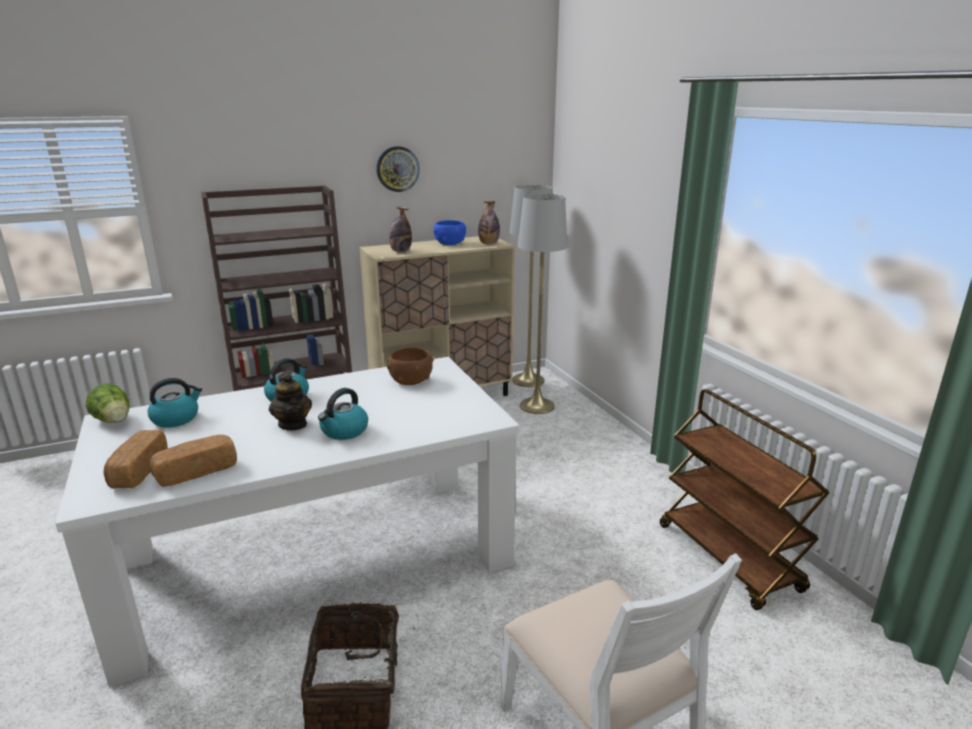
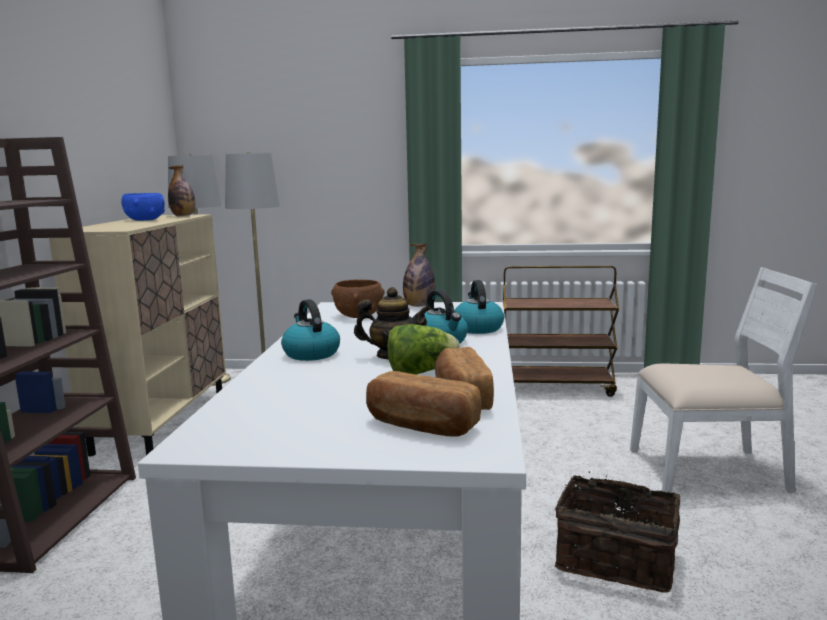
camera: 60 degrees left, 10 degrees down
(114, 421) = (213, 439): lettuce -> lettuce (421, 372)
(176, 418) = (277, 403): kettle -> kettle (477, 328)
(397, 169) = (69, 126): wall clock -> none
(400, 251) = (124, 226): bottle -> bottle (419, 306)

